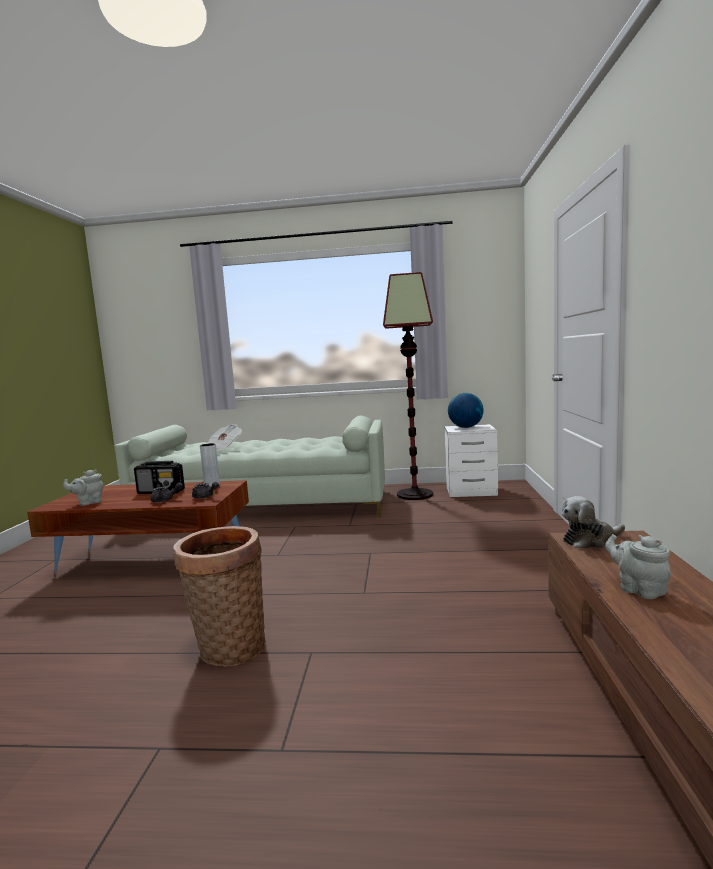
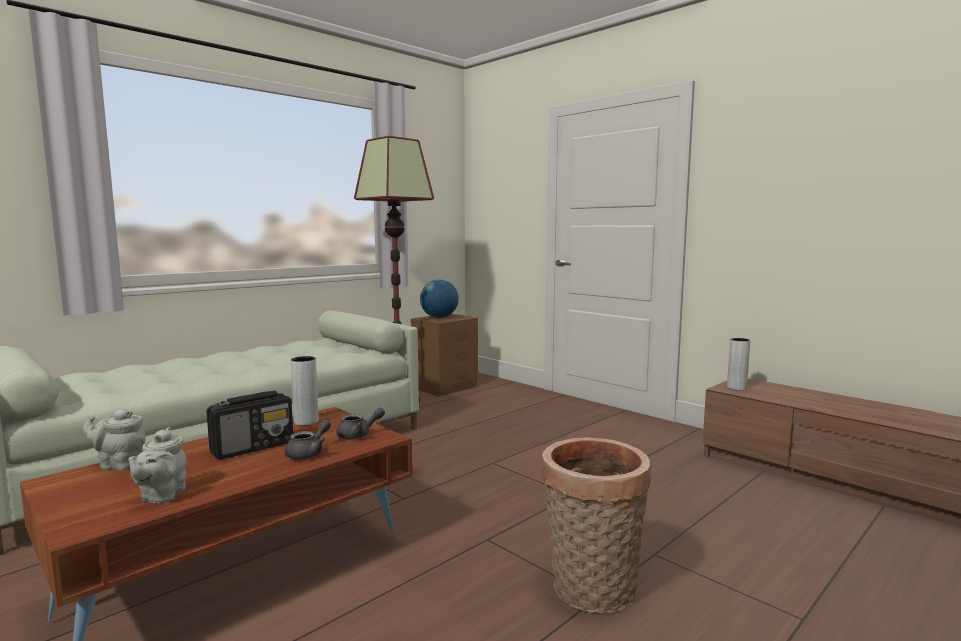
camera: 50 degrees left, 0 degrees up
(222, 449) = (180, 375): newspaper -> none
(472, 491) = (446, 387): white nightstand -> brown nightstand
(590, 540) = (736, 388): plush toy -> grey vase
(639, 589) = (829, 406): grey teapot -> grey teapot (119, 464)

